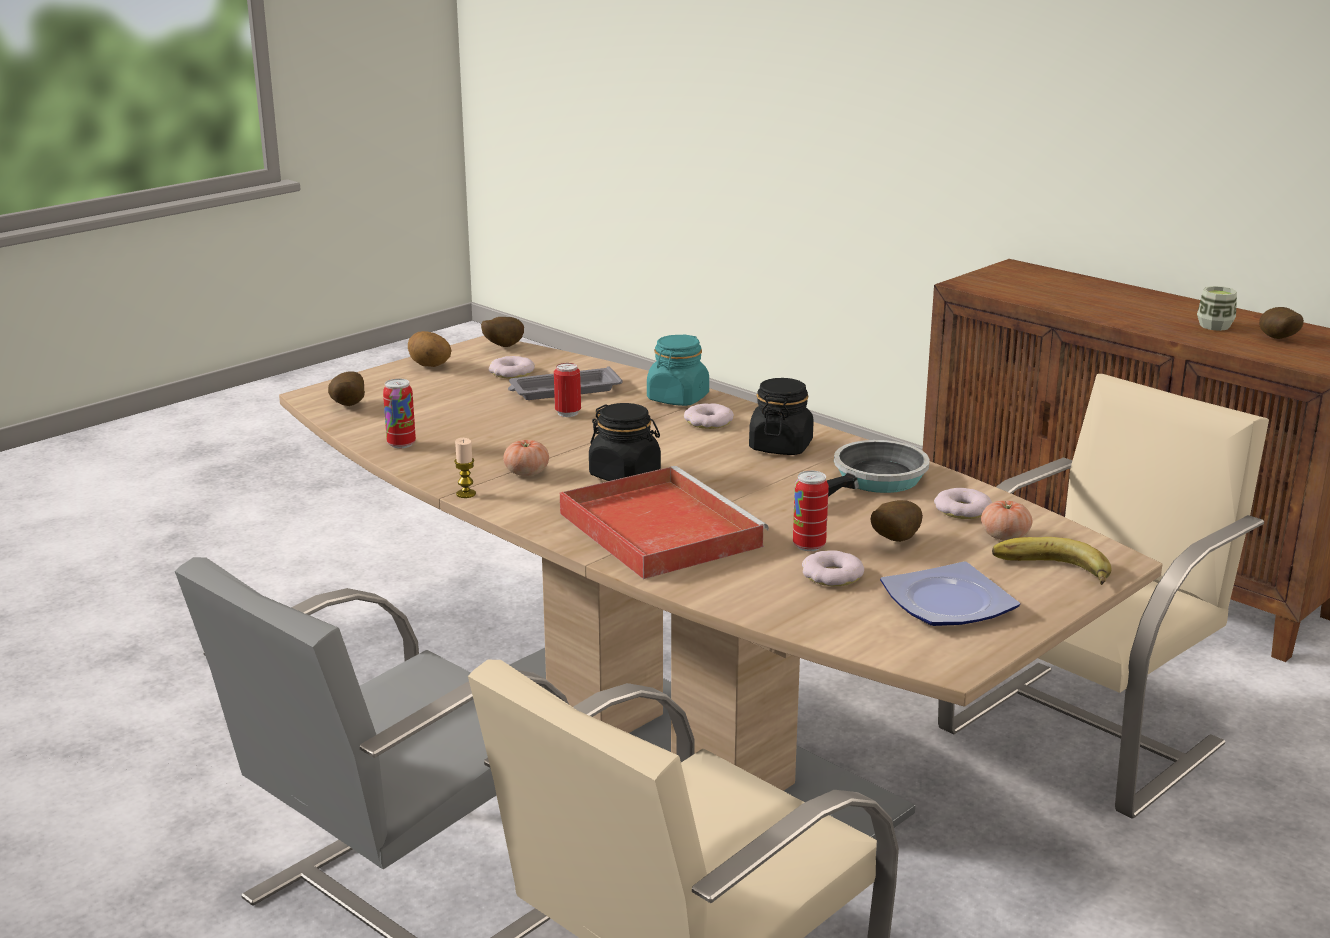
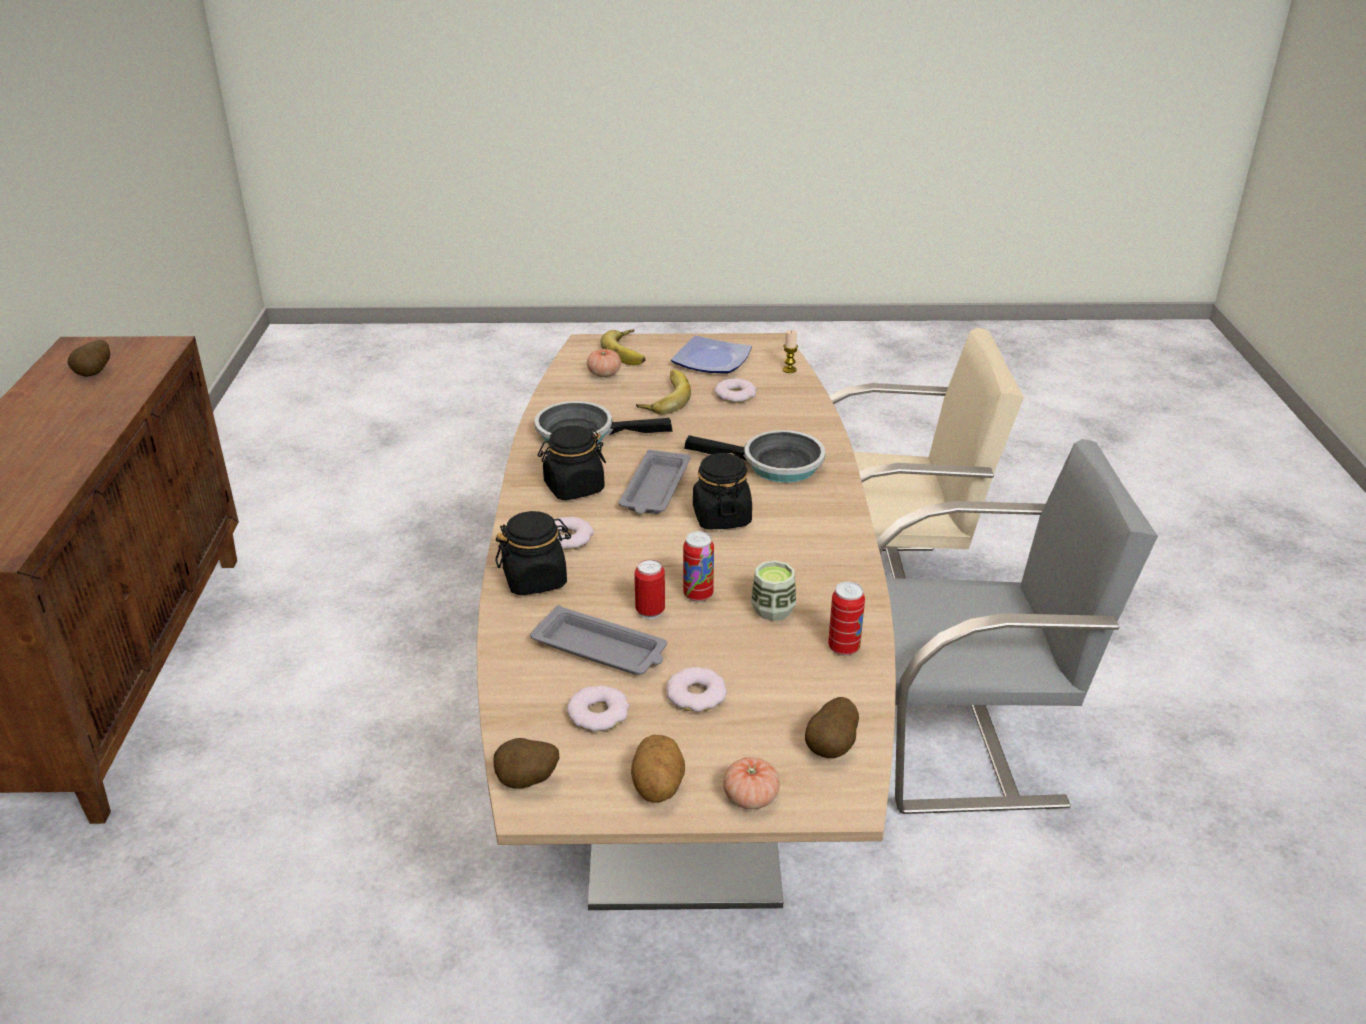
camera: 135 degrees left, 10 degrees up
(466, 494) = (859, 556): candle -> candle (789, 370)
(526, 472) = (786, 556): tomato -> tomato (750, 797)
(656, 528) = (775, 465): red tray -> frying pan
(677, 399) = (535, 579): turquoise jar -> black jar
(717, 470) = (655, 490): none -> grey tray
(809, 545) = (712, 415): can -> can (698, 595)
(893, 541) = (663, 397): potato -> banana
(962, 510) = (585, 395): donut -> donut (696, 695)
(1084, 736) = (436, 594): beige chair -> none
(1214, 326) = (73, 402): cup -> cup (773, 610)

